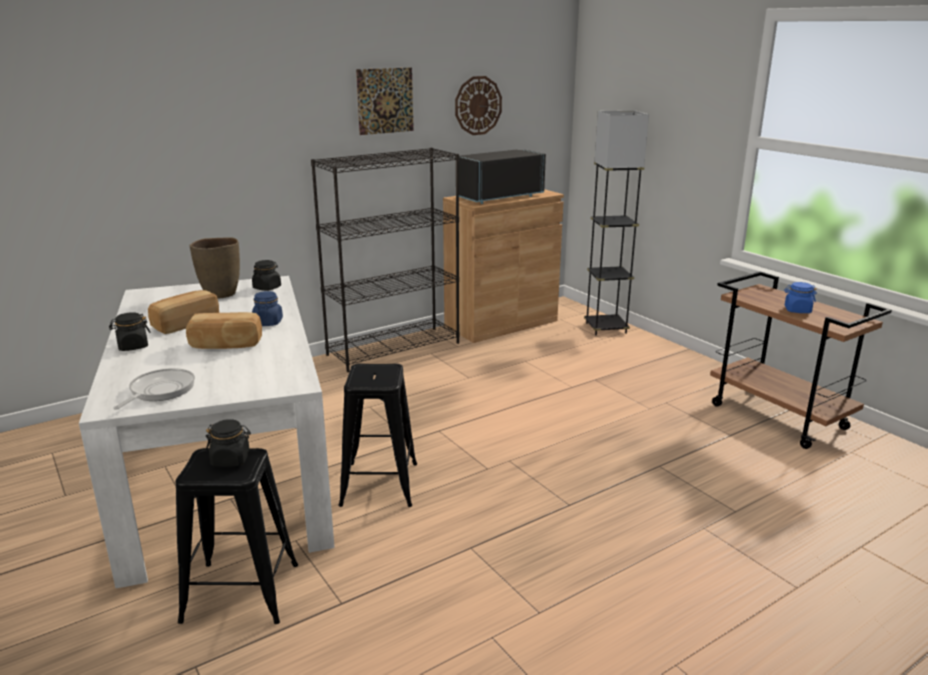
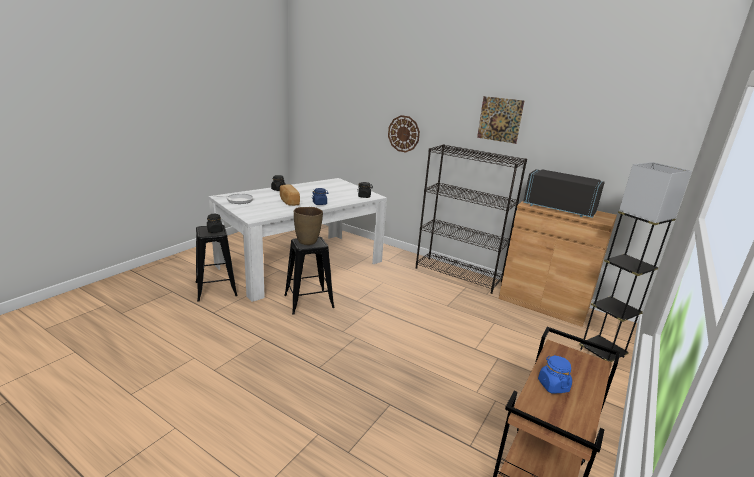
camera: 65 degrees right, 0 degrees up
(185, 323) = (307, 192): bread -> none
(220, 294) = (347, 191): brown vase -> brown vase (307, 242)
(478, 105) = (578, 138): wall clock -> wall clock (403, 134)

